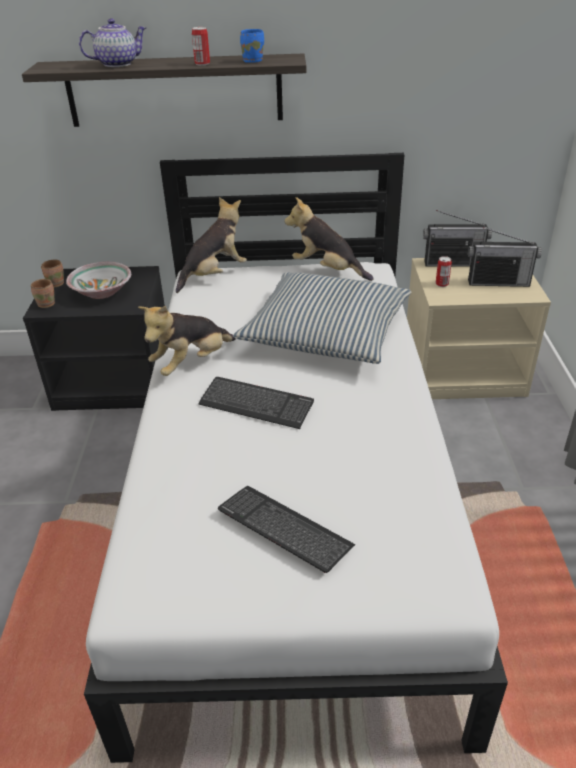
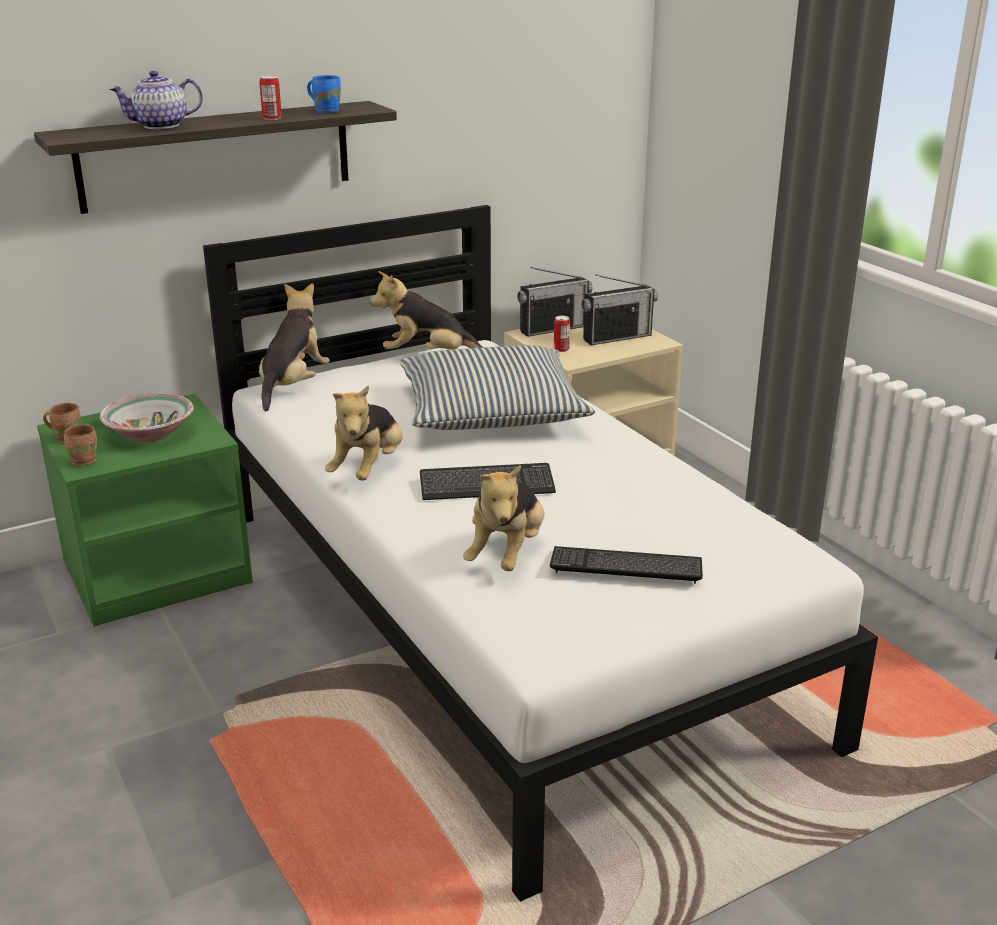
camera: 30 degrees left, 10 degrees down
(116, 381) = (158, 572): black nightstand -> green nightstand
(117, 64) = (160, 126): teapot -> teapot turned 150 degrees counterclockwise
(209, 479) = (507, 553): none -> plush toy

